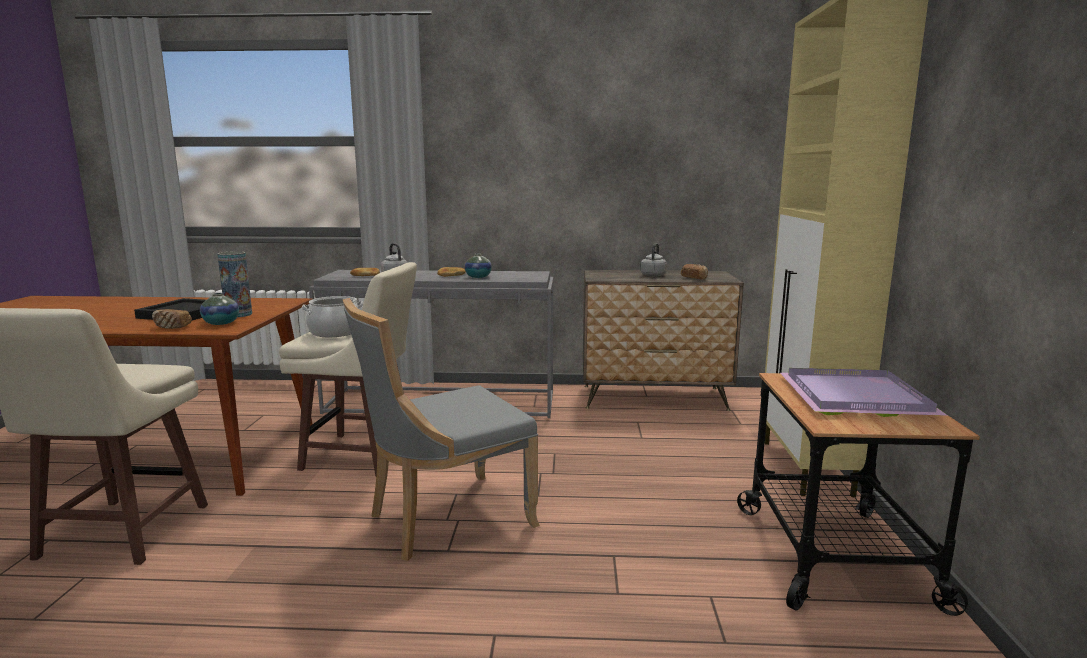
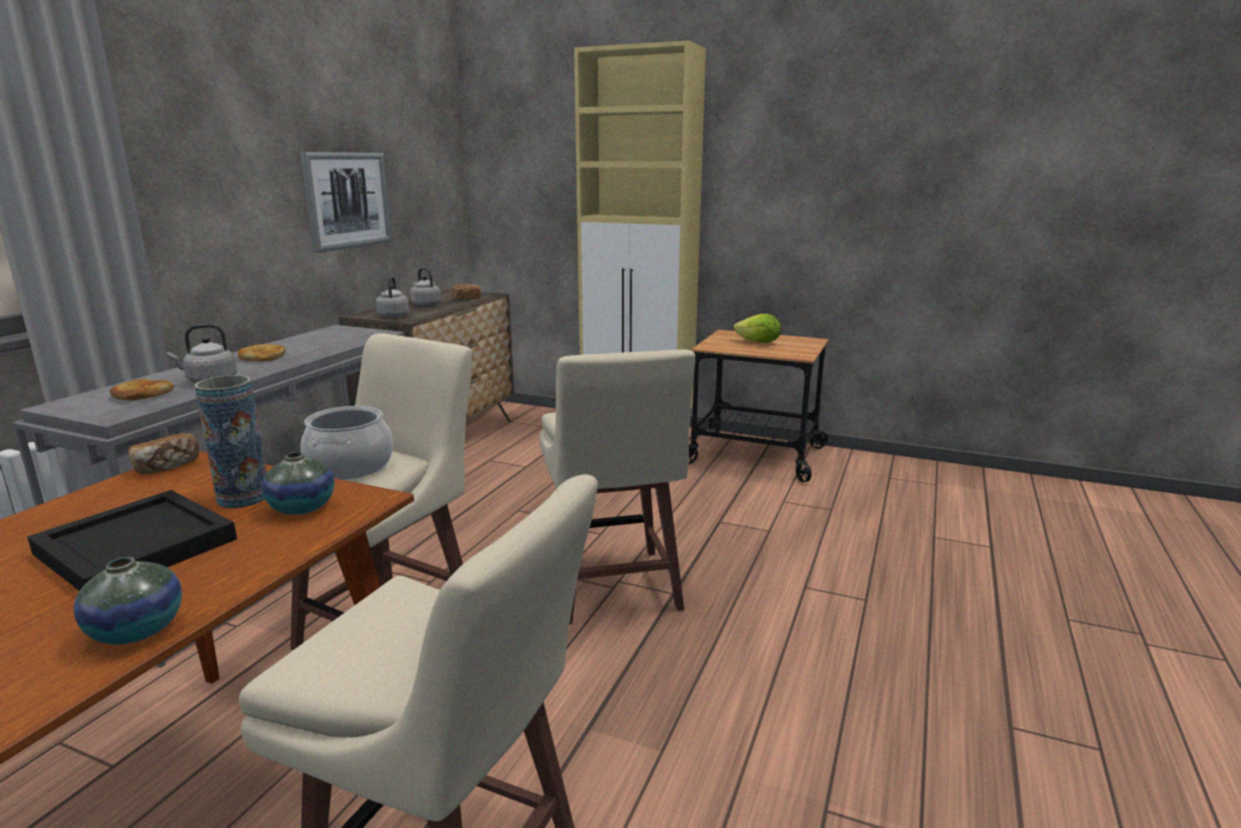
camera: 70 degrees left, 5 degrees up
(172, 327) = (270, 548): bread -> bread (167, 467)
(444, 519) = (612, 588): grey chair -> beige stool
(478, 277) = (313, 349): vase -> vase (137, 630)
(604, 275) = (393, 315): none -> grey kettle
(615, 183) = (347, 200): none -> picture
(853, 398) = (759, 343): purple tray -> lettuce

